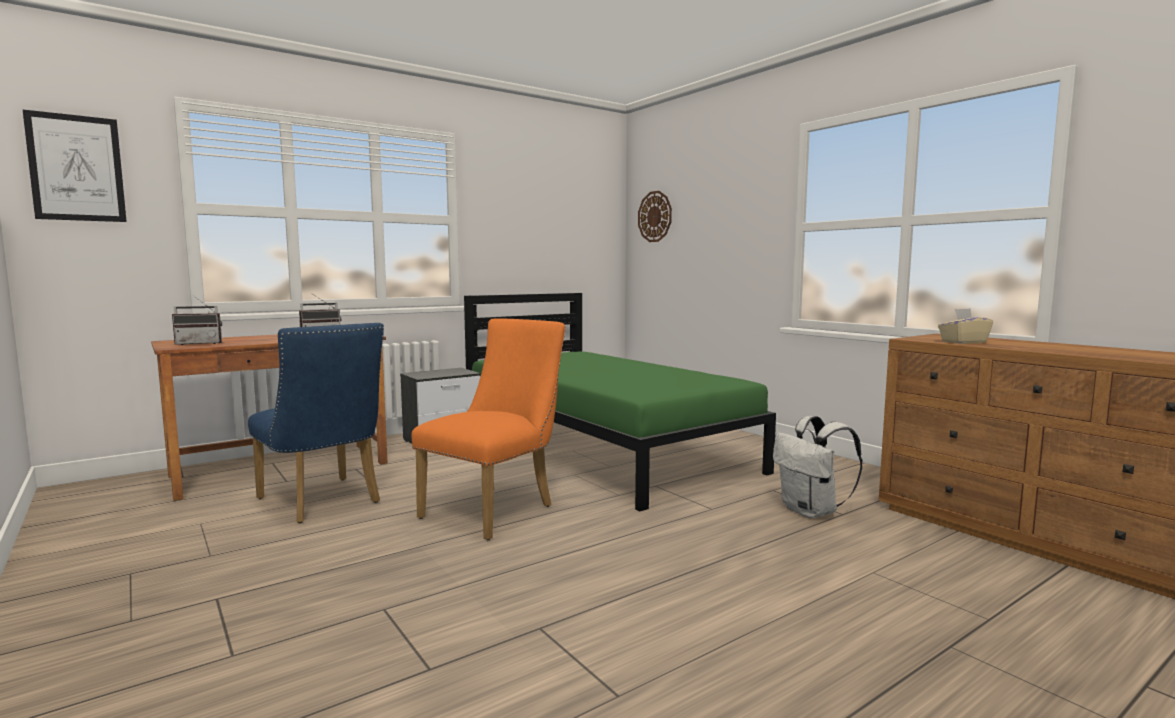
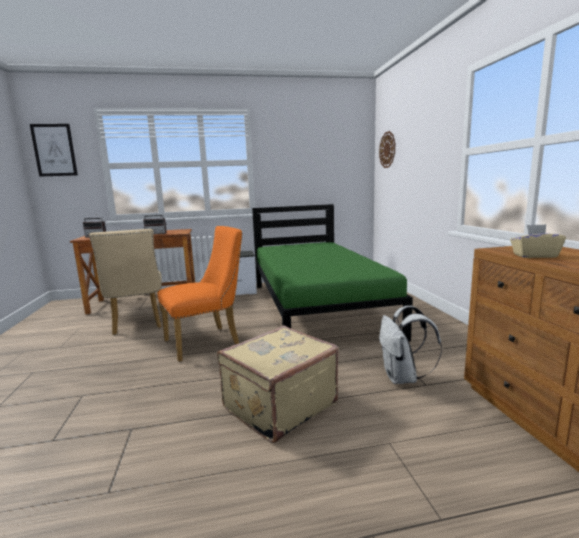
camera: 25 degrees right, 5 degrees up
(323, 503) = (137, 324): blue chair -> beige chair
(706, 563) = (278, 405): none -> beige suitcase

